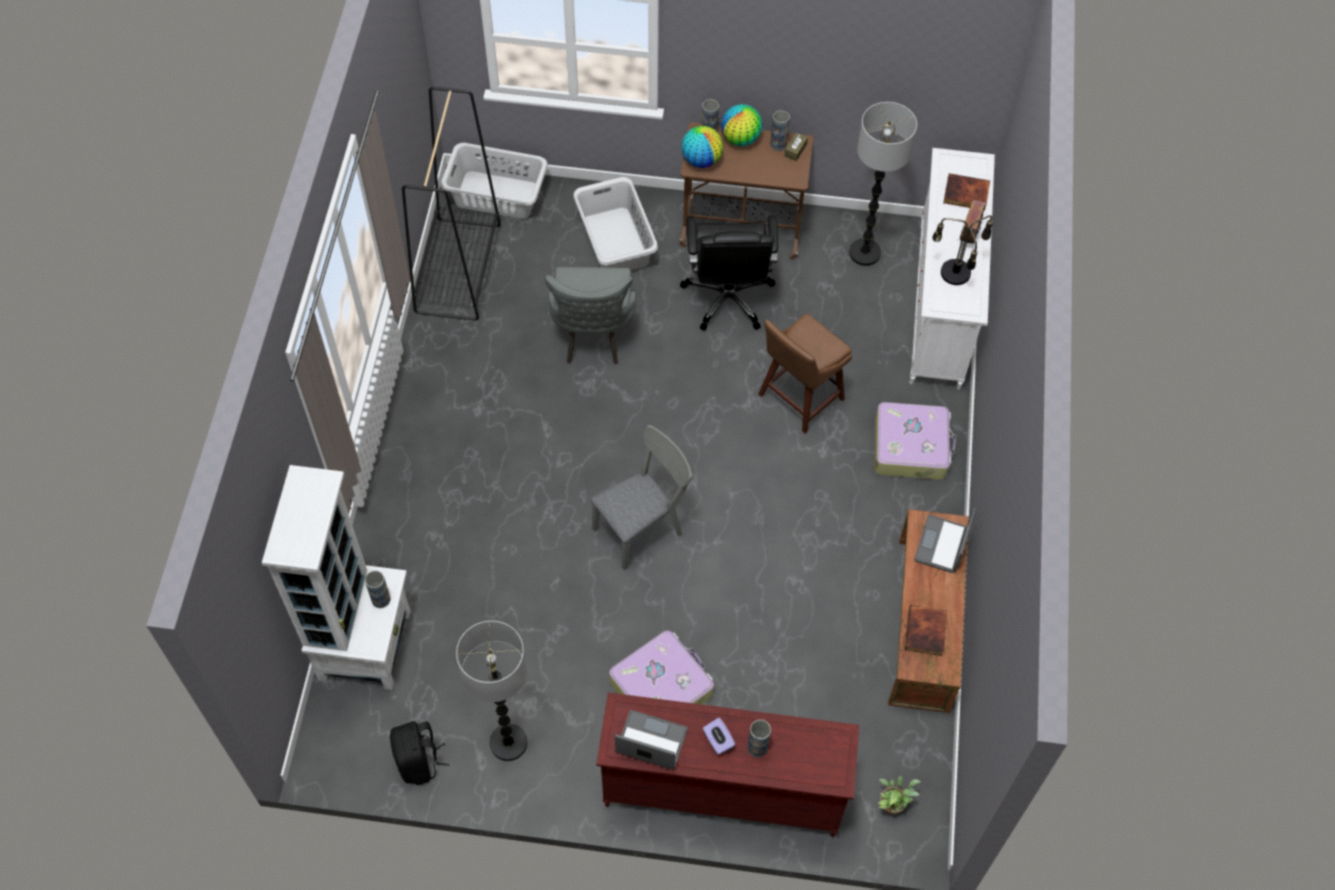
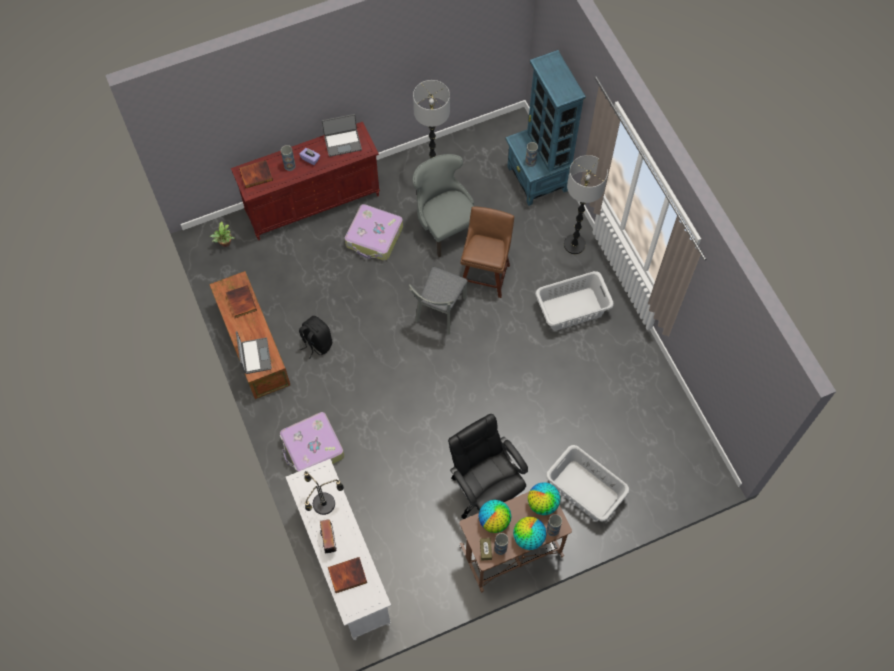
camera: 150 degrees right, 5 degrees up
(366, 645) = (536, 179): white cabinet -> blue cabinet
(419, 762) = (468, 144): black backpack -> black backpack (316, 343)
(458, 269) = (665, 412): black clothes rack -> none
(496, 194) = (686, 481): grey laundry basket -> grey laundry basket (572, 309)
(593, 336) = (549, 414): grey chair -> grey chair (445, 227)
(767, 170) = (494, 521): none -> globe
(798, 399) = (399, 442): brown chair -> brown chair (485, 274)
(818, 761) = (256, 174): none -> book
(864, 253) = (417, 579): floor lamp -> floor lamp (574, 244)

